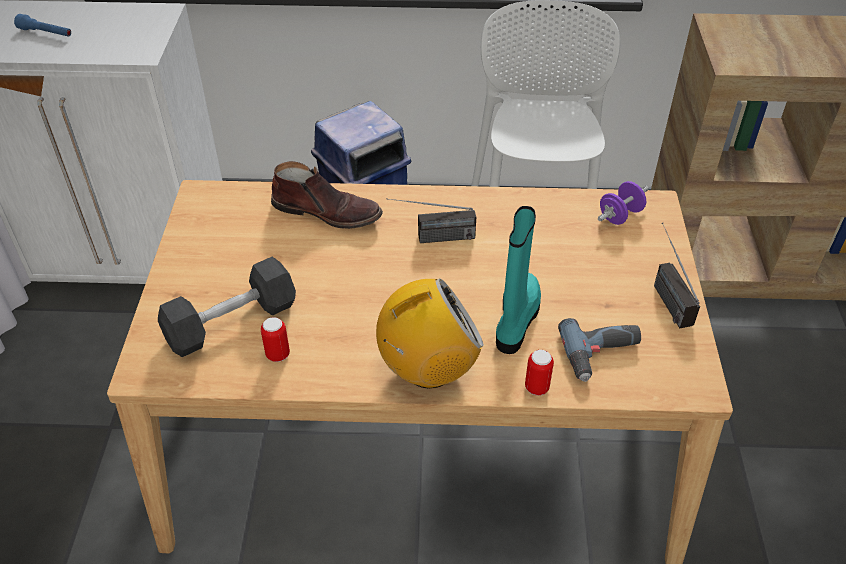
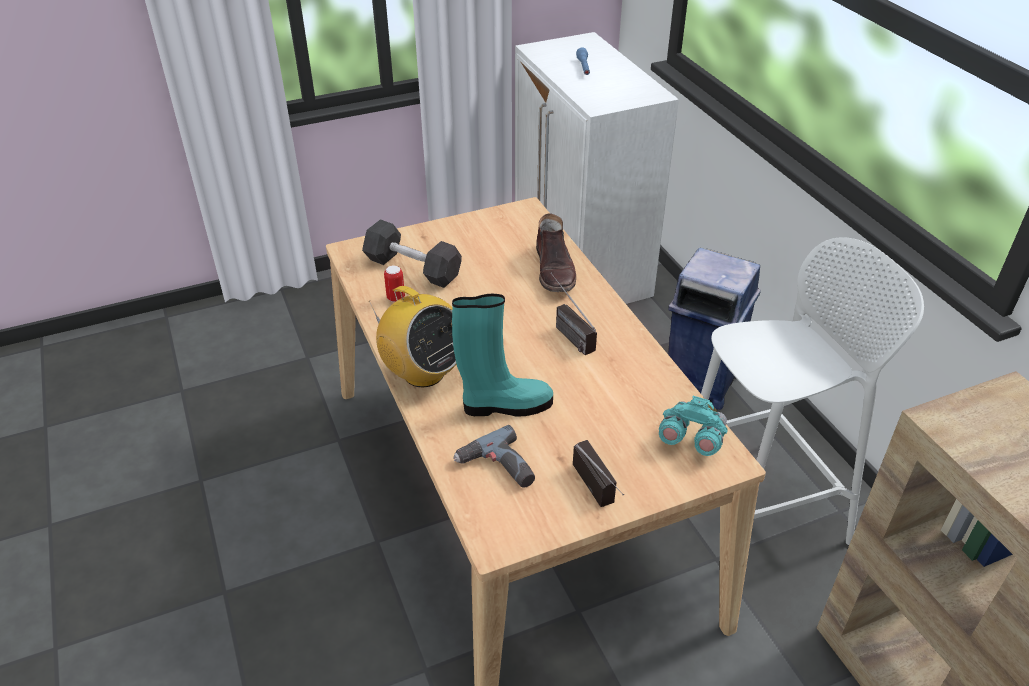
camera: 65 degrees right, 5 degrees down
(536, 387) = (438, 437): can -> none
(620, 215) = (691, 439): purple dumbbell -> turquoise binoculars
(664, 294) = (602, 494): radio -> radio turned 105 degrees clockwise

